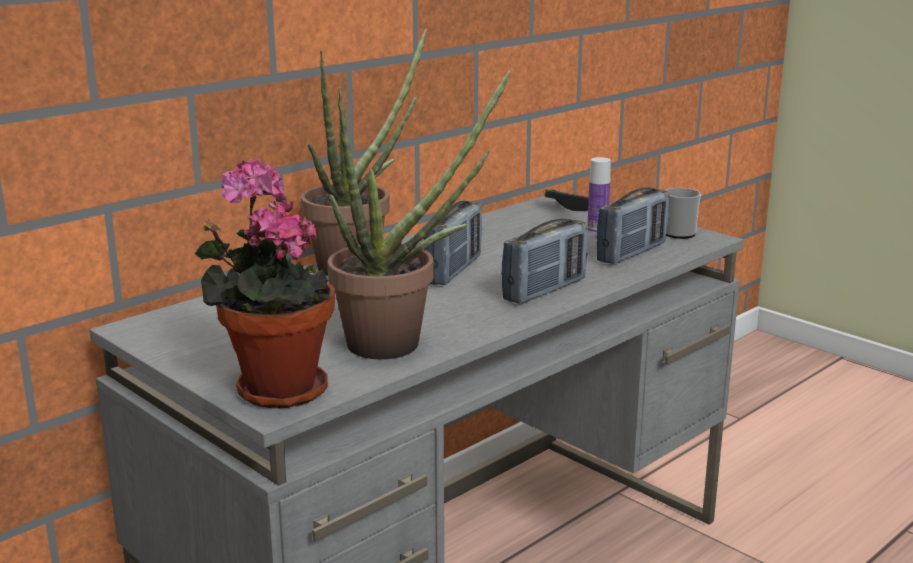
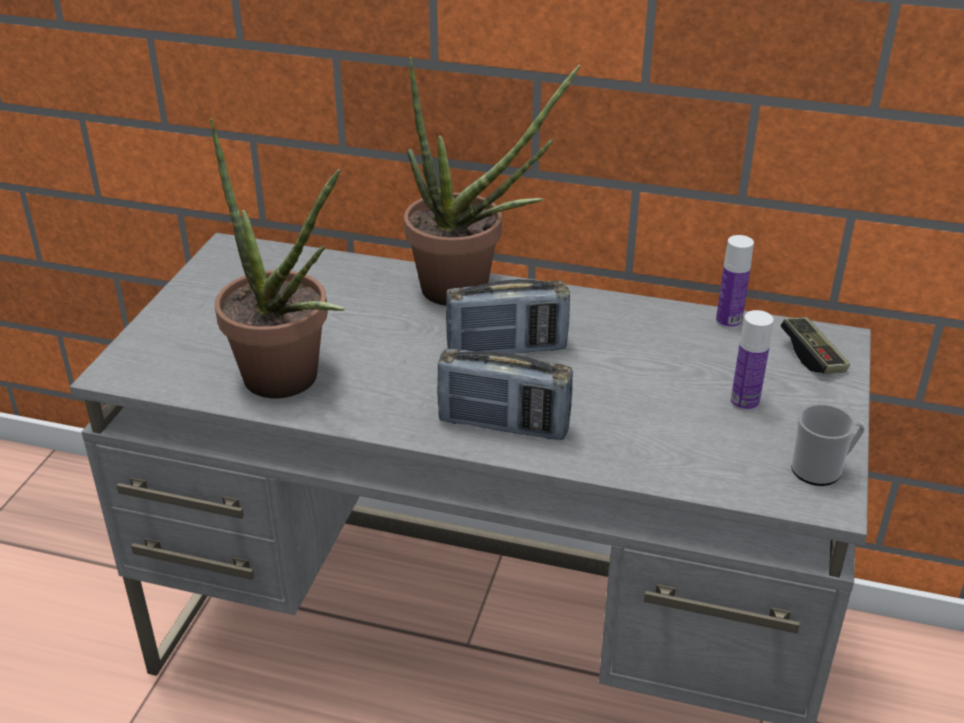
camera: 60 degrees right, 15 degrees up
(274, 389) = (151, 358): potted plant -> none
(507, 214) = (728, 322): none -> bottle
(631, 253) = (693, 451): radio -> none

